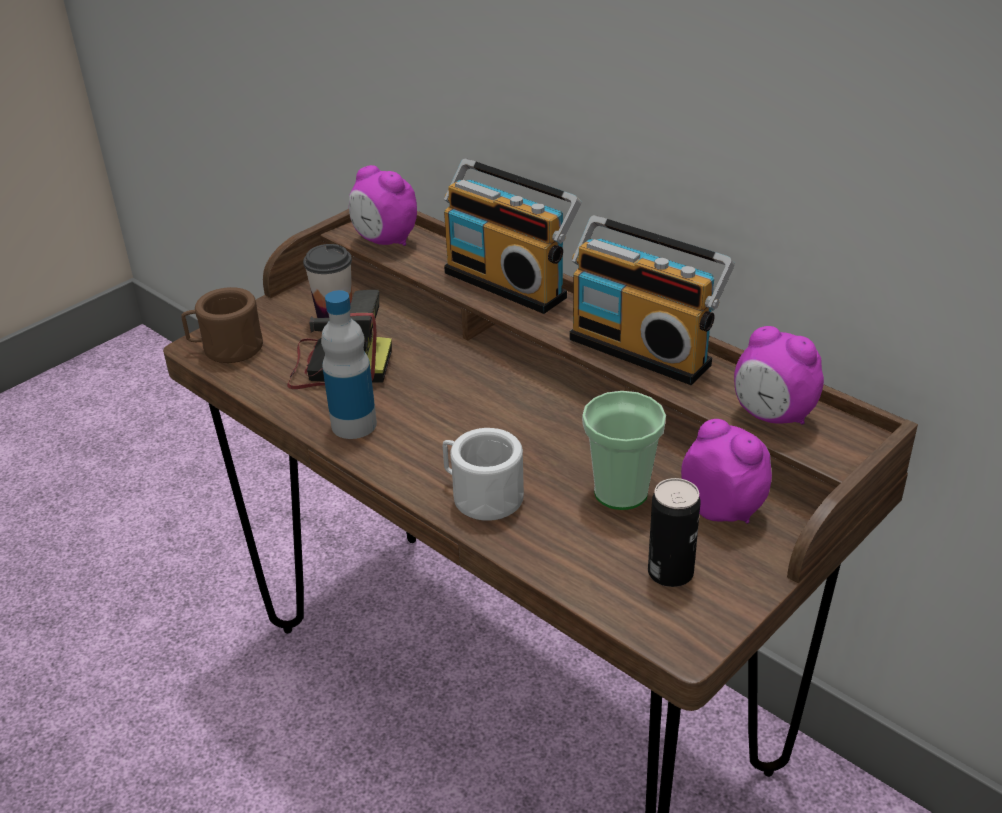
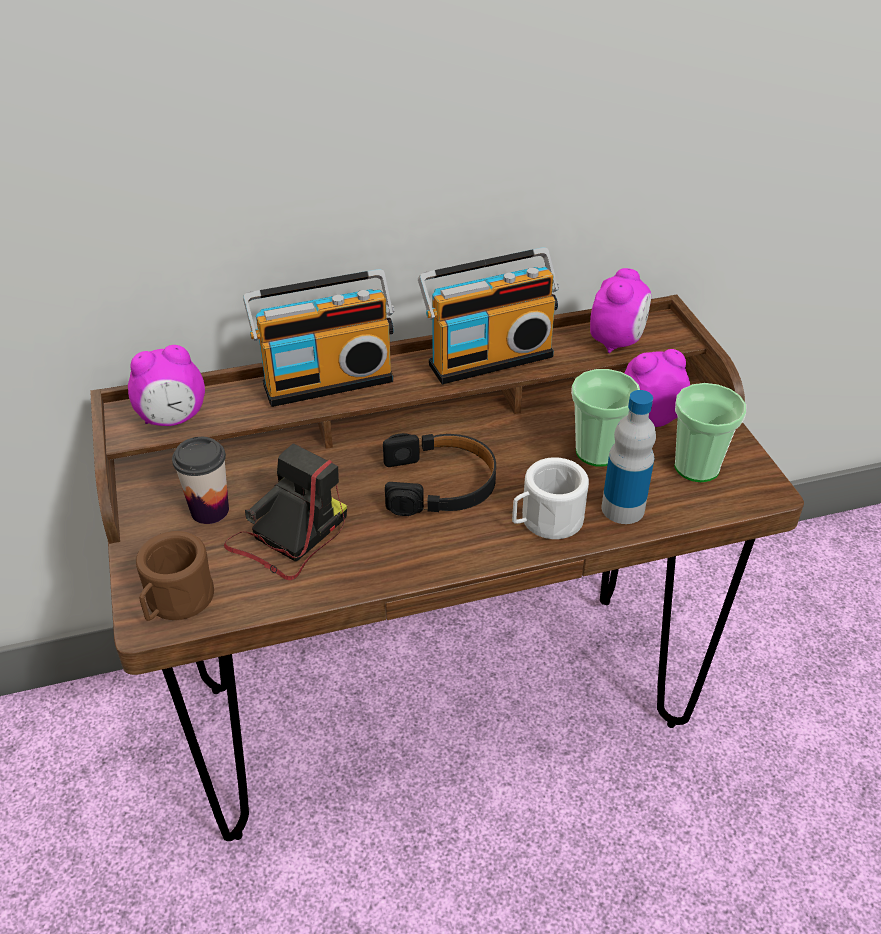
camera: 60 degrees left, 5 degrees up
(354, 424) = (388, 558): bottle -> bottle (623, 509)
(473, 414) = (440, 485): none -> black headphones
(670, 572) = (696, 467): can -> cup
(772, 416) = (617, 341): alarm clock -> alarm clock turned 45 degrees counterclockwise

